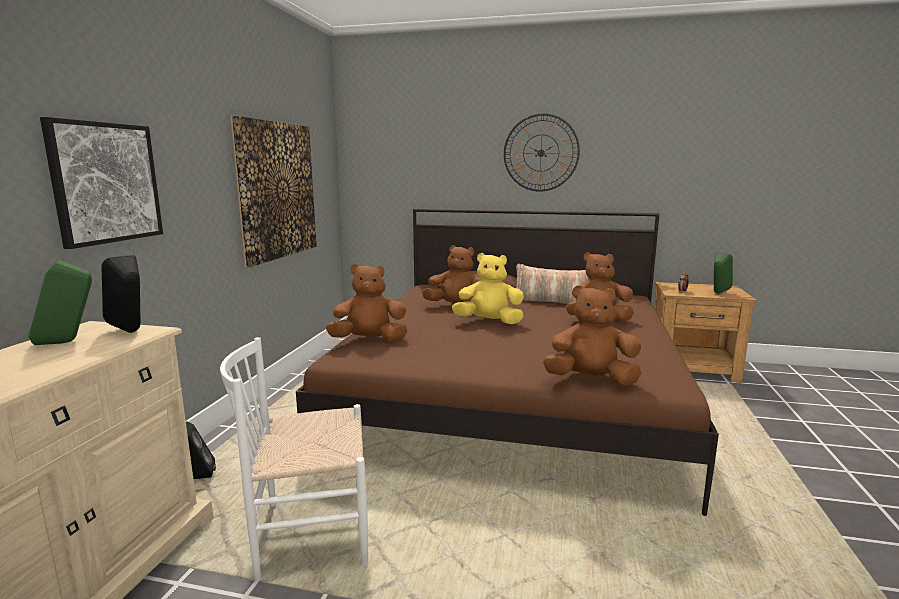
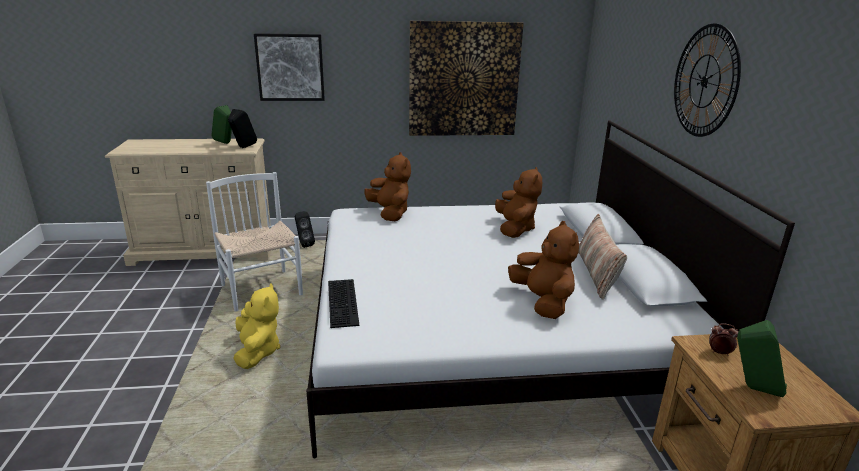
camera: 70 degrees right, 10 degrees up
(489, 322) = (476, 247): yellow plush toy -> yellow plush toy (257, 351)
(512, 397) = (489, 332): brown bed -> white bed
(591, 380) = (344, 302): brown plush toy -> keyboard

